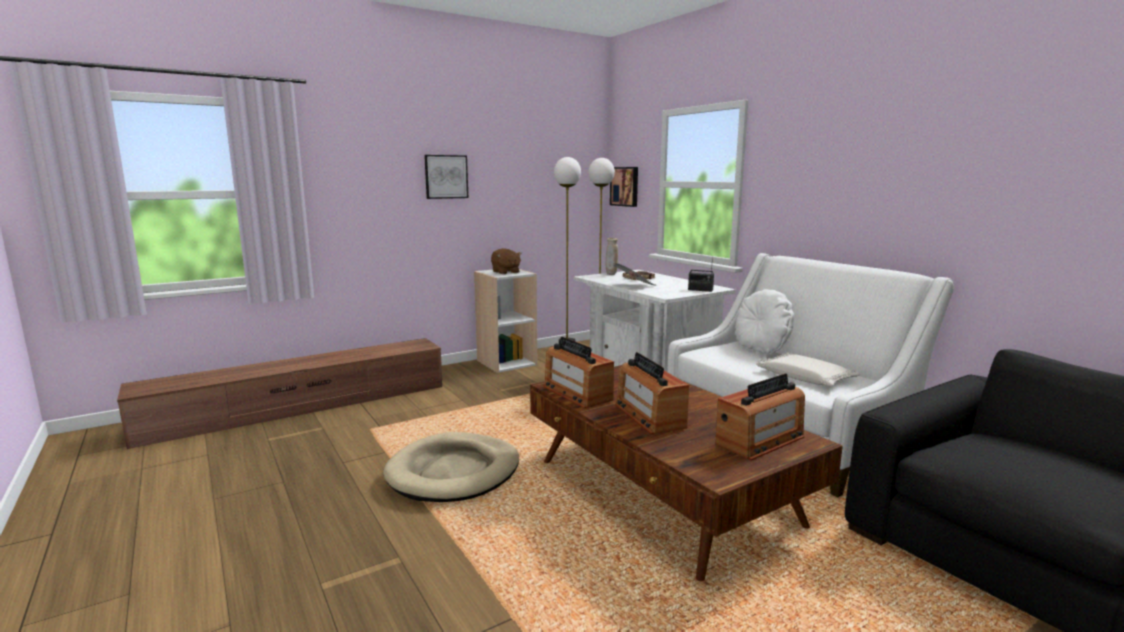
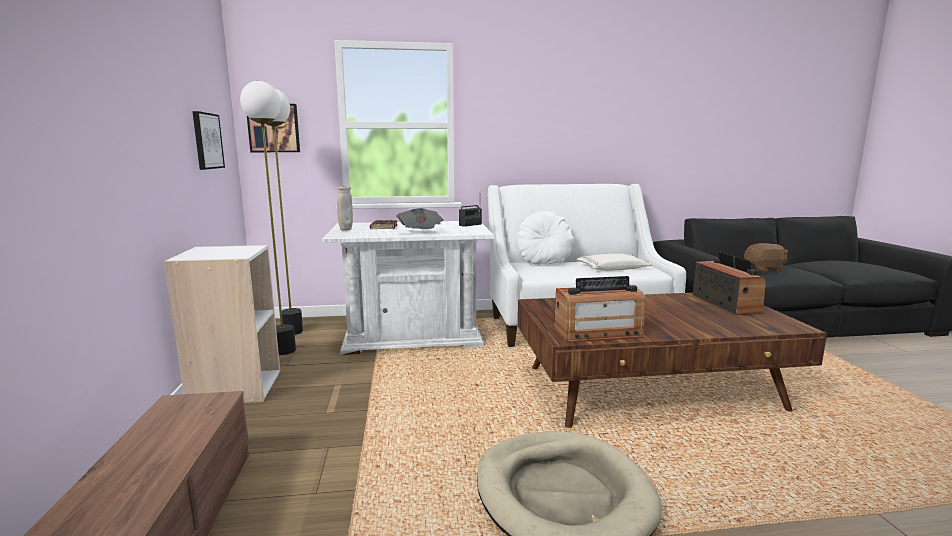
camera: 65 degrees left, 0 degrees up
(446, 176) = (107, 91): picture -> picture (207, 141)
(505, 272) = (222, 252): brown plush toy -> brown plush toy (764, 270)
(649, 416) = (669, 321): radio -> none

